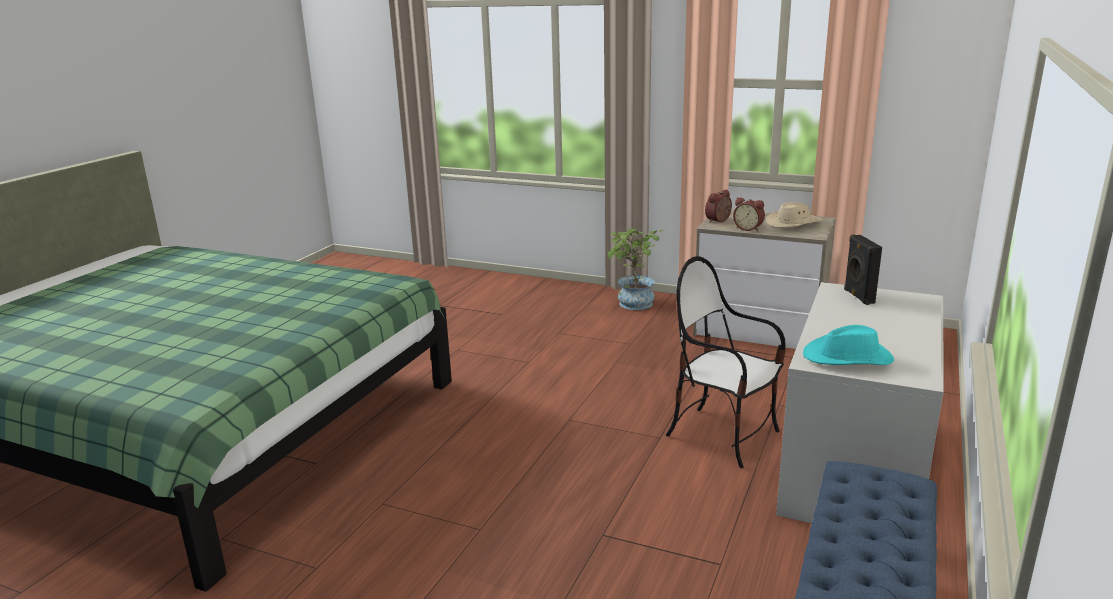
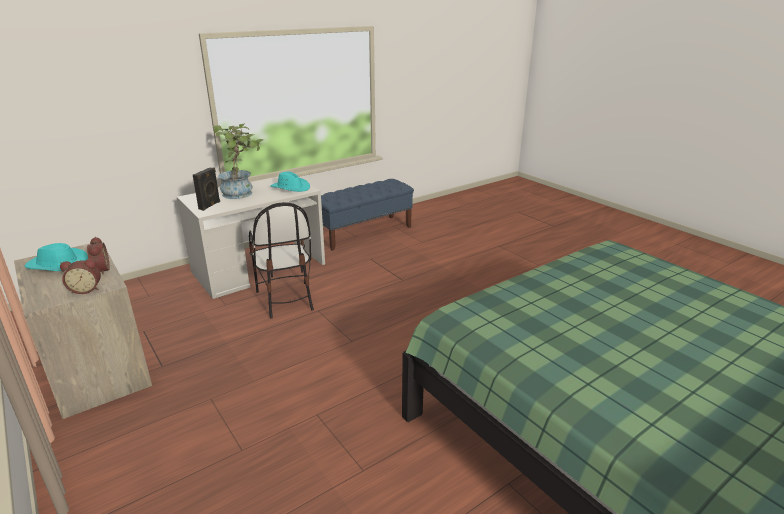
camera: 150 degrees left, 5 degrees up
(633, 305) = (106, 467): potted plant -> potted plant (242, 193)
(794, 223) = (57, 264): beige hat -> turquoise hat

